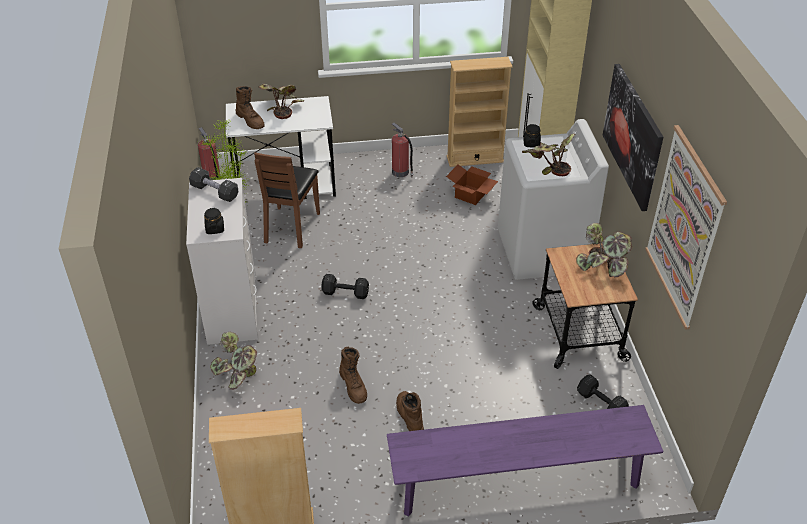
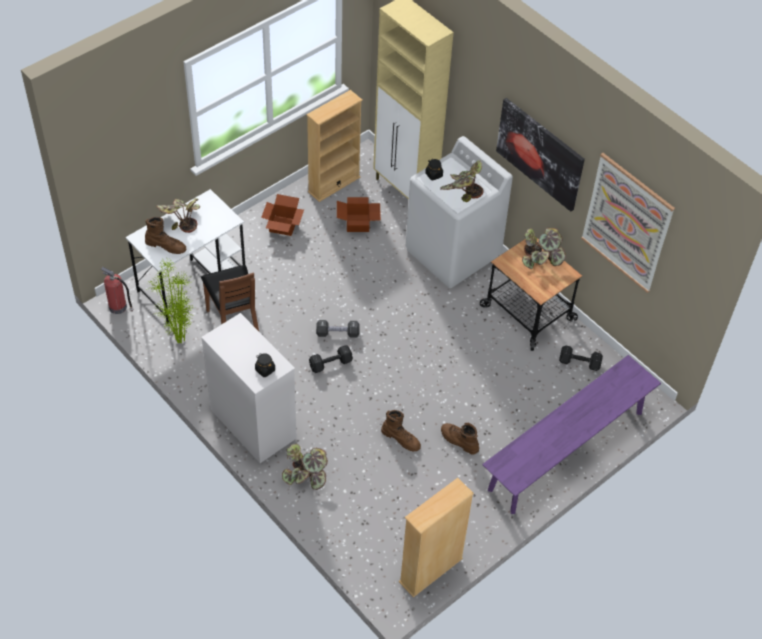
camera: 35 degrees left, 10 degrees up
(215, 192) = (232, 336): black dumbbell -> black dumbbell (337, 333)
(401, 172) = (282, 226): fire extinguisher -> cardboard box

